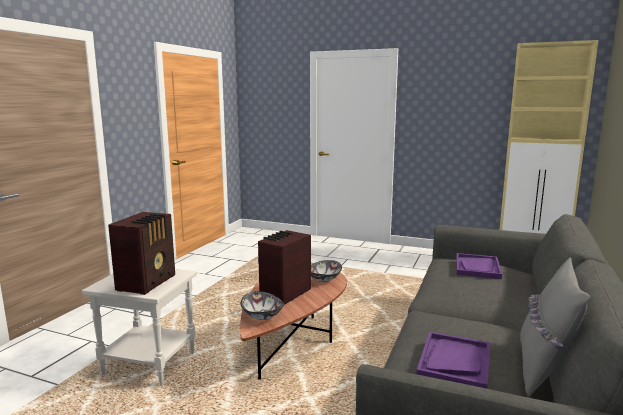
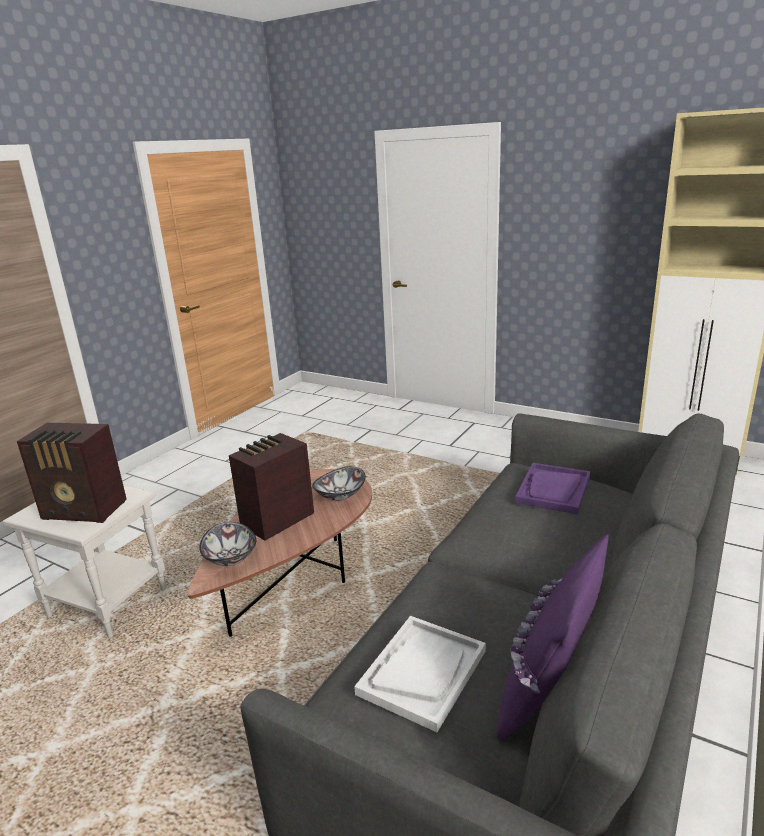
camera: 10 degrees right, 10 degrees up
(148, 282) = (85, 511): radio -> radio turned 75 degrees clockwise
(454, 362) = (422, 672): purple tray -> white tray
(544, 368) = (549, 691): grey pillow -> purple pillow

